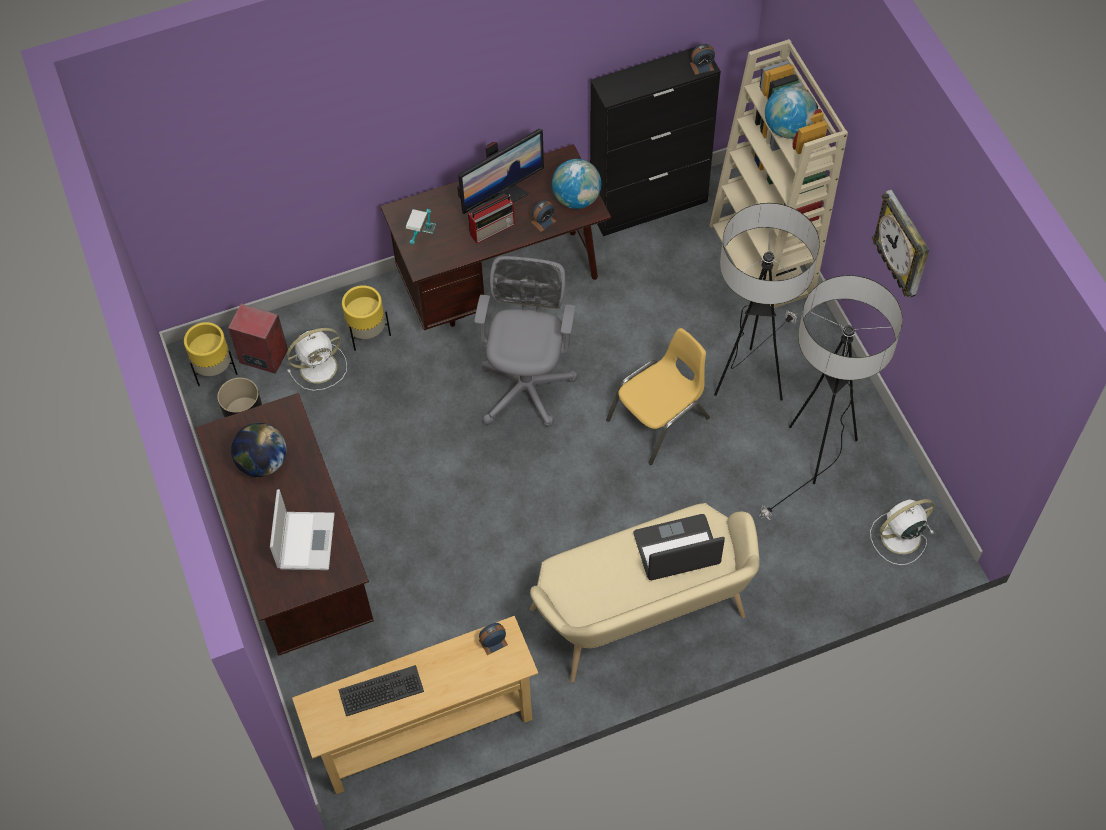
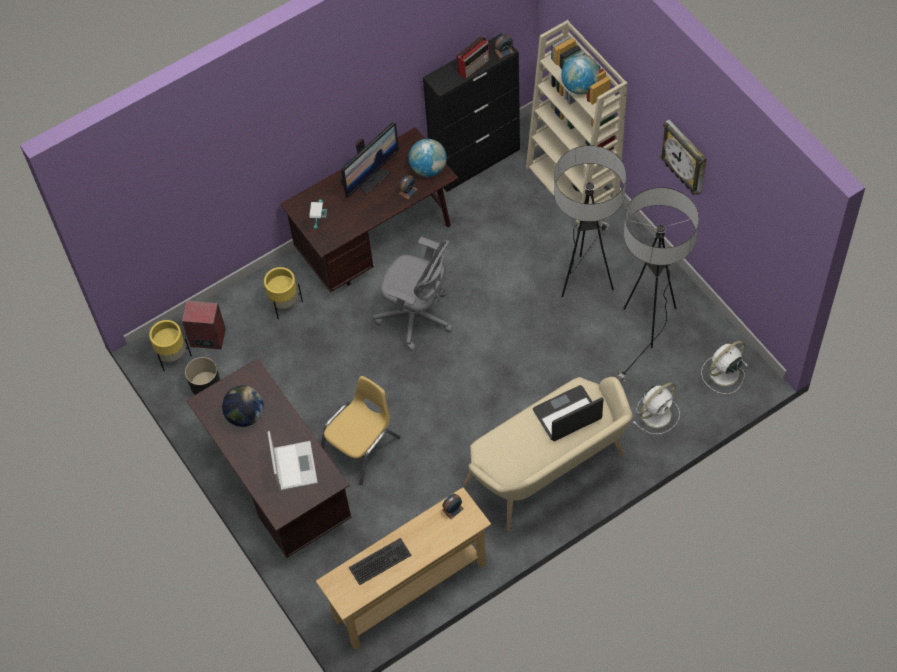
camera: 10 degrees left, 0 degrees up
(320, 366) = (254, 336): white fan -> white fan (657, 413)
(493, 228) = (371, 204): radio -> radio (474, 66)
(527, 384) = (418, 317): grey office chair -> grey office chair turned 120 degrees clockwise
(659, 420) = (524, 323): yellow chair -> yellow chair (361, 447)

